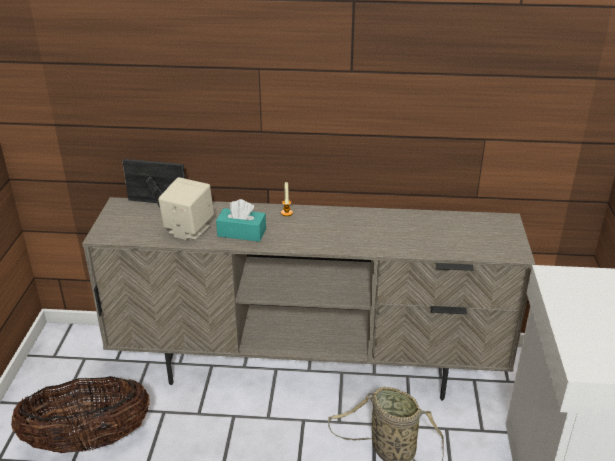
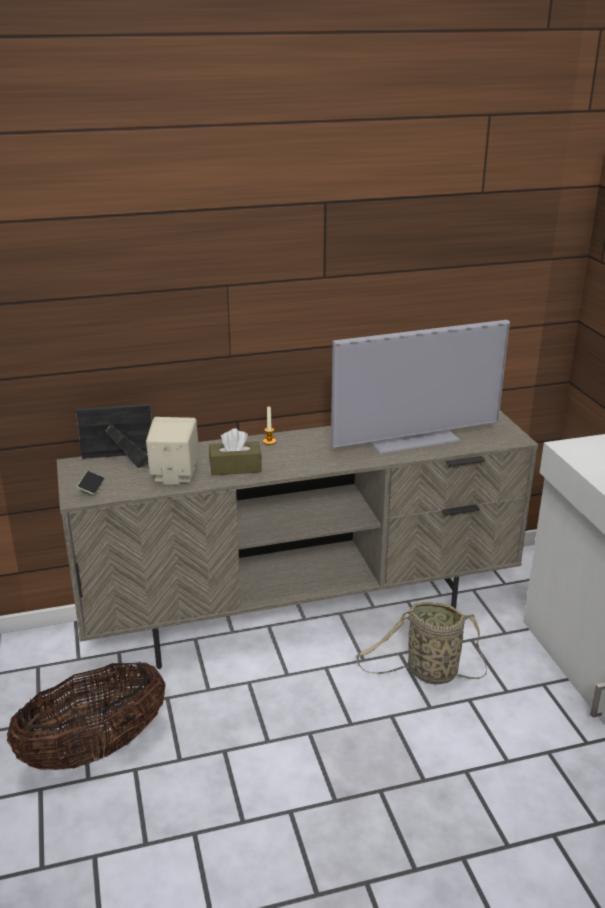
camera: 20 degrees left, 5 degrees down
(117, 228) = (91, 487): none -> phone
(241, 233) = (235, 467): turquoise tissue box -> brown tissue box
(415, 236) = (413, 440): none -> television

